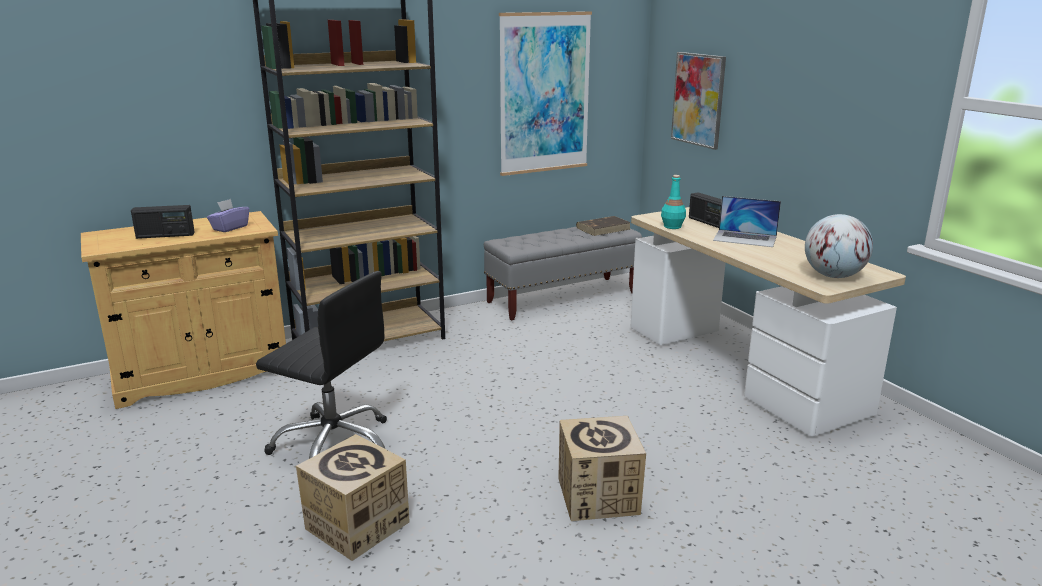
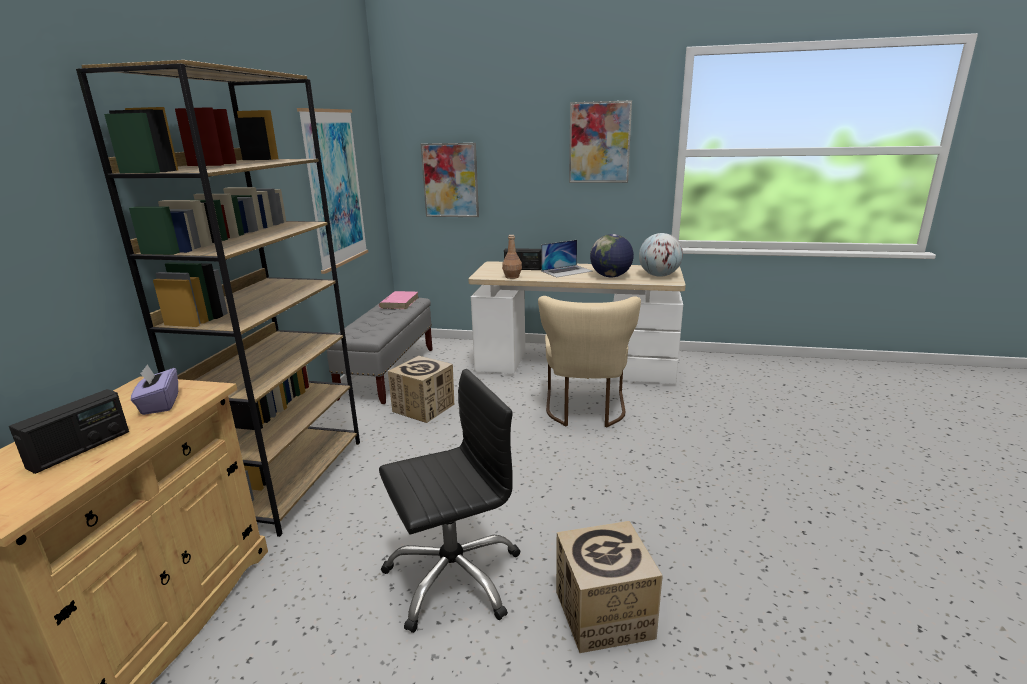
camera: 50 degrees left, 0 degrees up
(598, 496) = (669, 477): cardboard box -> cardboard box (424, 408)
(603, 228) = (399, 302): brown book -> pink book
(654, 407) = (585, 410): none -> beige chair
(672, 226) = (512, 277): turquoise bottle -> brown bottle
(772, 258) = (610, 276): none -> globe
(853, 72) = (599, 142): none -> picture

